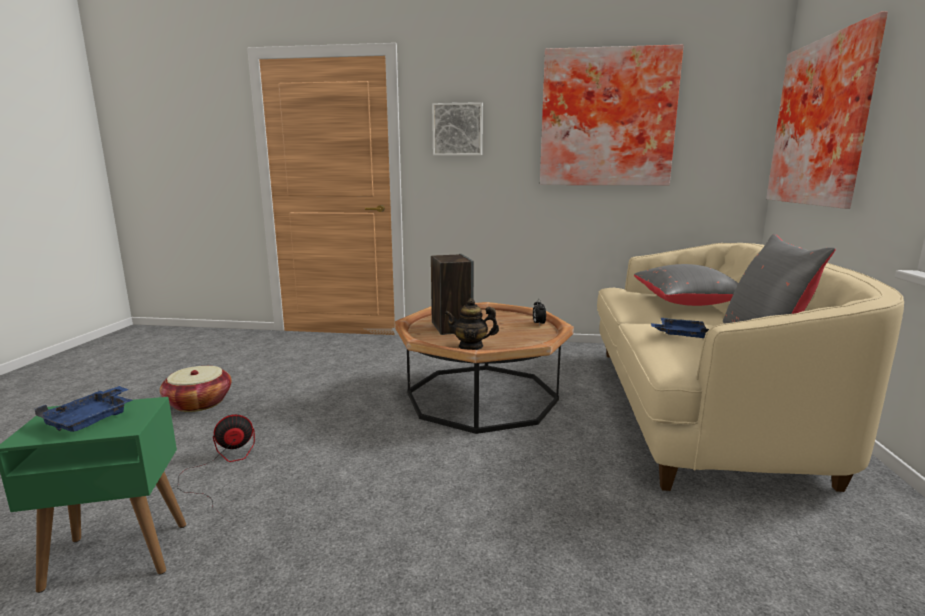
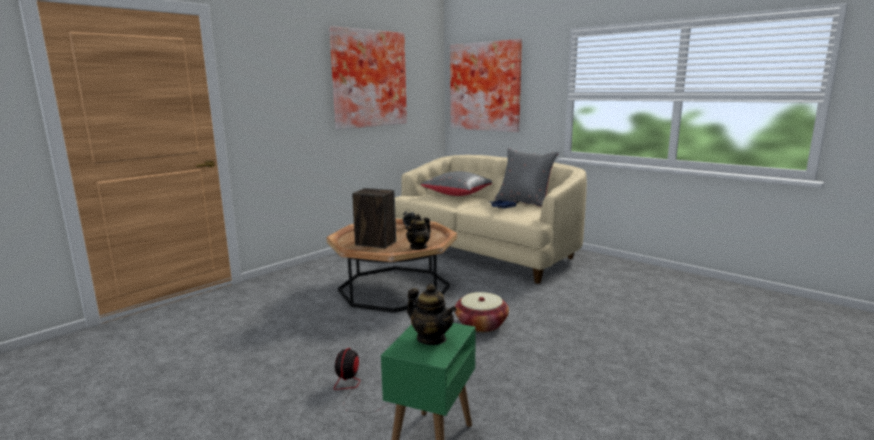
camera: 55 degrees left, 0 degrees up
(91, 419) = (431, 339): blue tray -> teapot
(199, 403) = (214, 390): basket -> basket (481, 324)
(457, 129) = (270, 86): picture -> none

